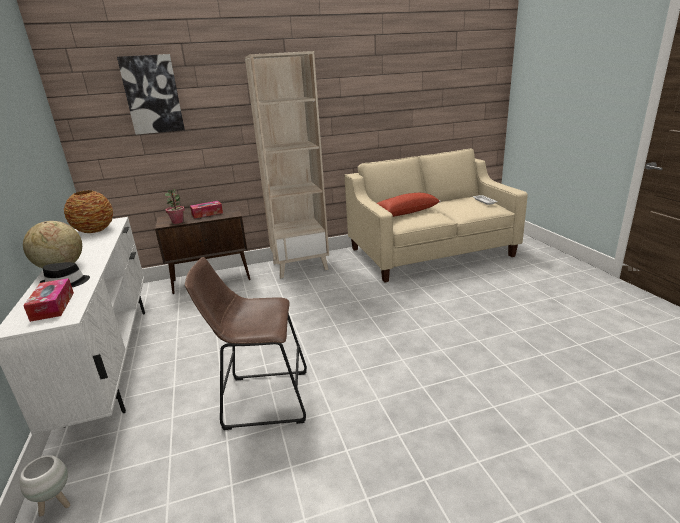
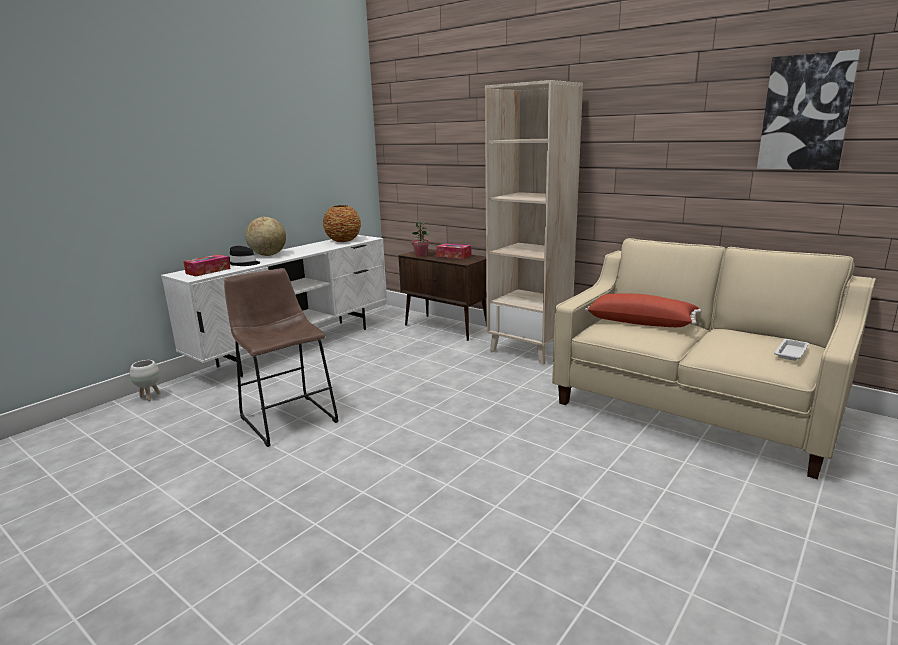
camera: 55 degrees right, 5 degrees down
(152, 95) = (439, 126): picture -> picture (805, 113)

